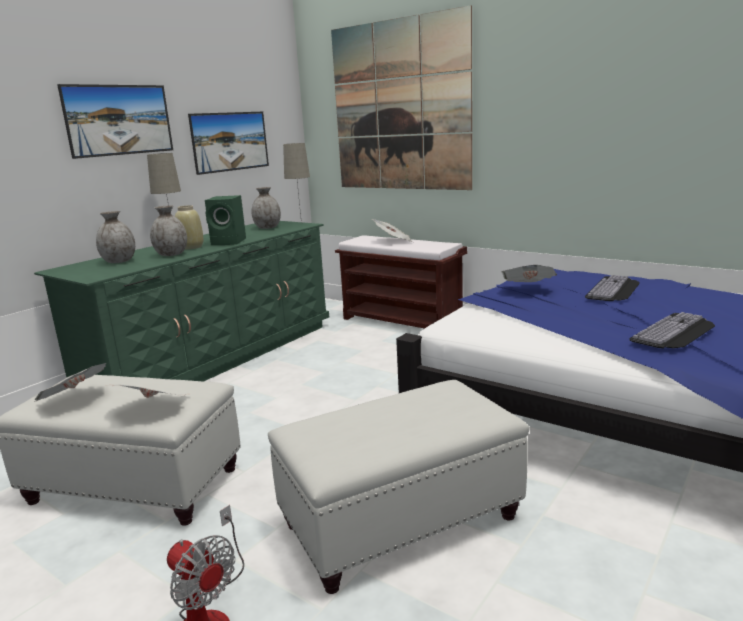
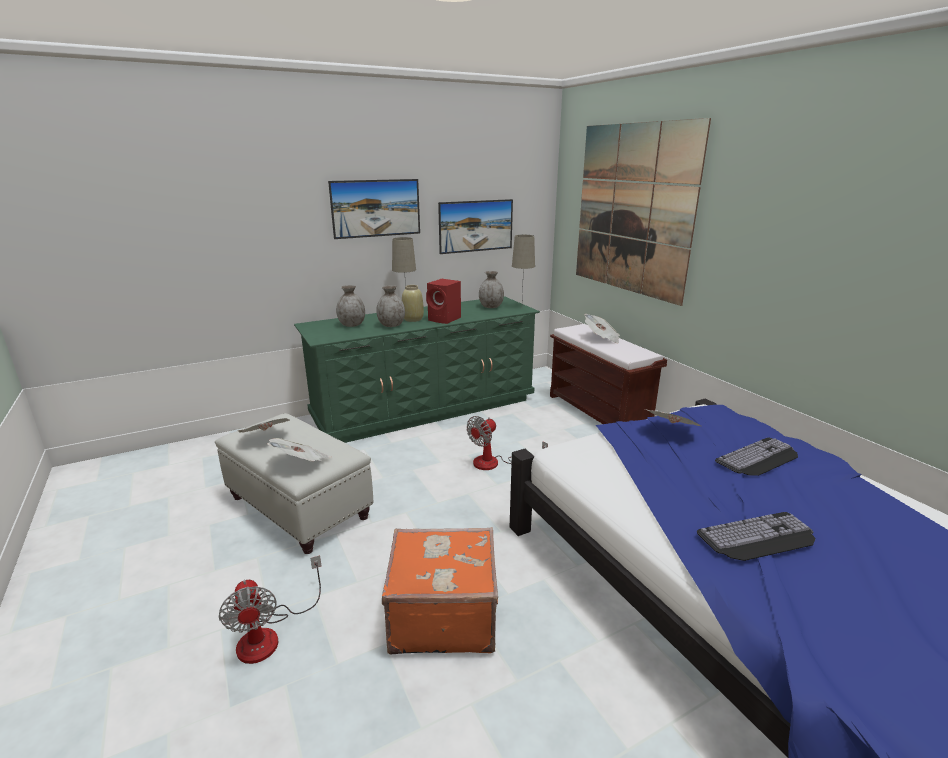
camera: 25 degrees right, 5 degrees up
(230, 242) = (445, 319): green speaker -> red speaker
(338, 384) = (495, 464): none -> fan
(399, 522) = (442, 615): white ottoman -> orange suitcase

